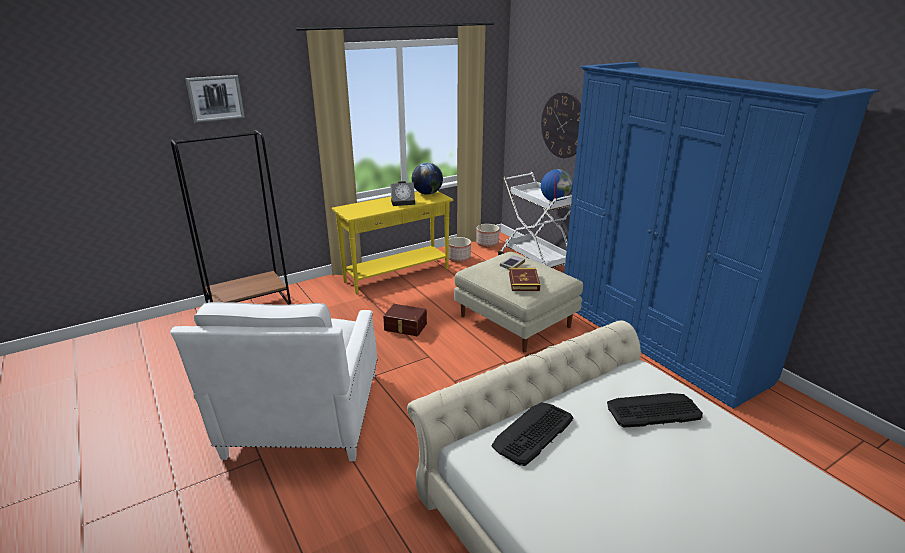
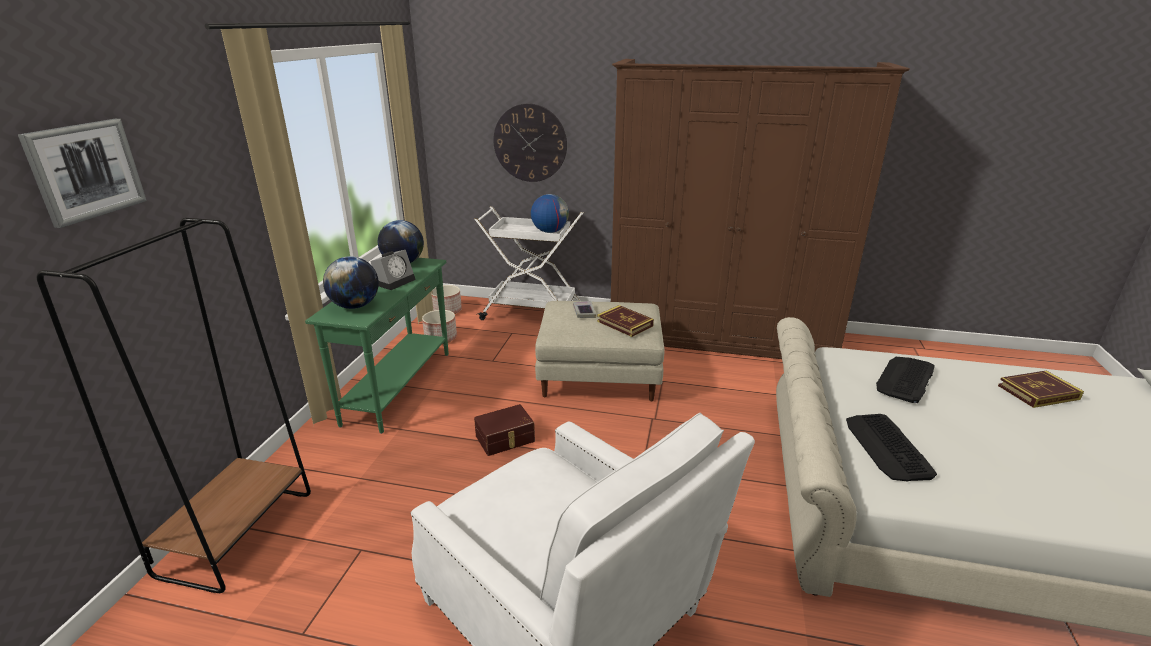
camera: 45 degrees left, 0 degrees up
(362, 208) = (355, 306): none -> globe
(397, 275) = (398, 386): yellow console table -> green console table
(657, 339) = (721, 337): blue wardrobe -> brown wardrobe
(778, 493) = (1038, 392): none -> book

